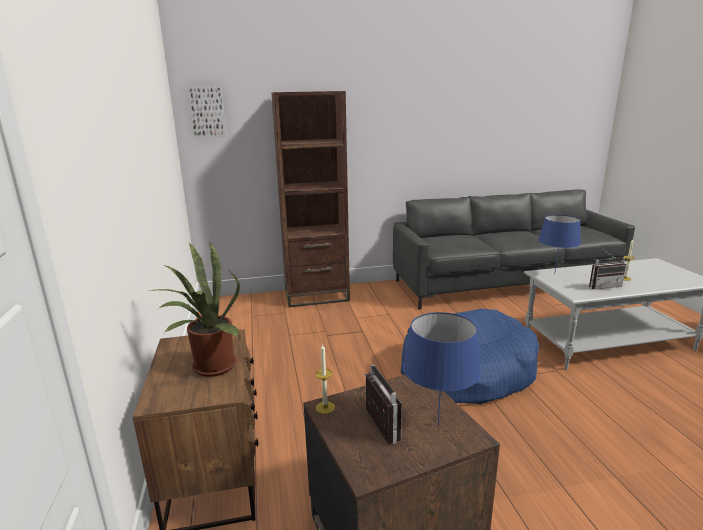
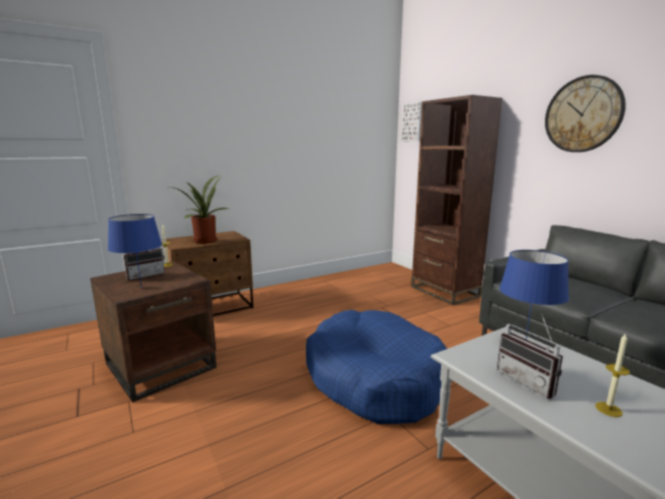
camera: 70 degrees right, 5 degrees down
(409, 111) = (583, 114): none -> wall clock

